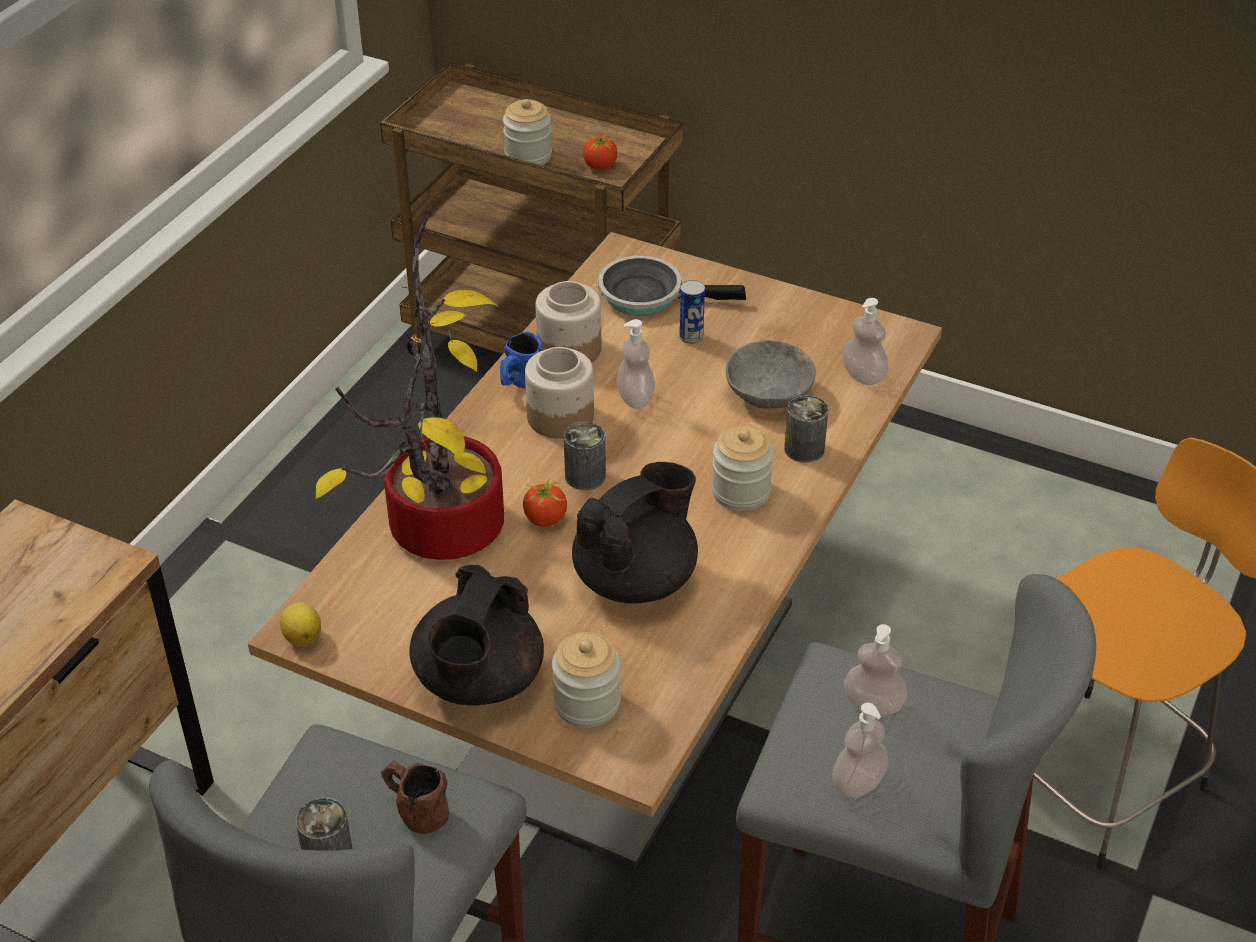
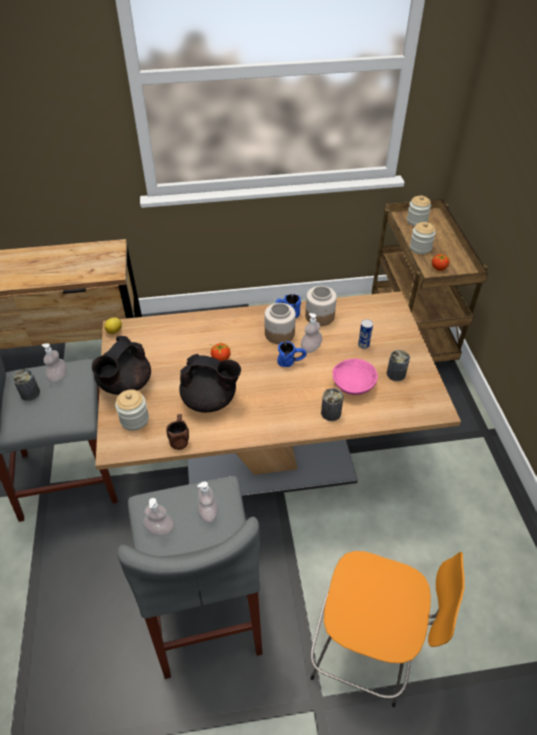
camera: 55 degrees right, 5 degrees up
(414, 810) = (64, 403): brown mug -> brown mug (179, 437)
(441, 518) = (198, 332): potted plant -> none
(478, 681) = (125, 384): black teapot -> black teapot turned 45 degrees counterclockwise
(585, 476) = (253, 357): can -> can (396, 374)
(644, 436) = (291, 361): none -> blue mug
(648, 295) = (375, 320): frying pan -> none
(741, 491) = (286, 406): jar -> jar (416, 221)
(768, 393) = (354, 385): grey bowl -> pink bowl
(863, 376) = (397, 410): soap dispenser -> soap dispenser (58, 377)

